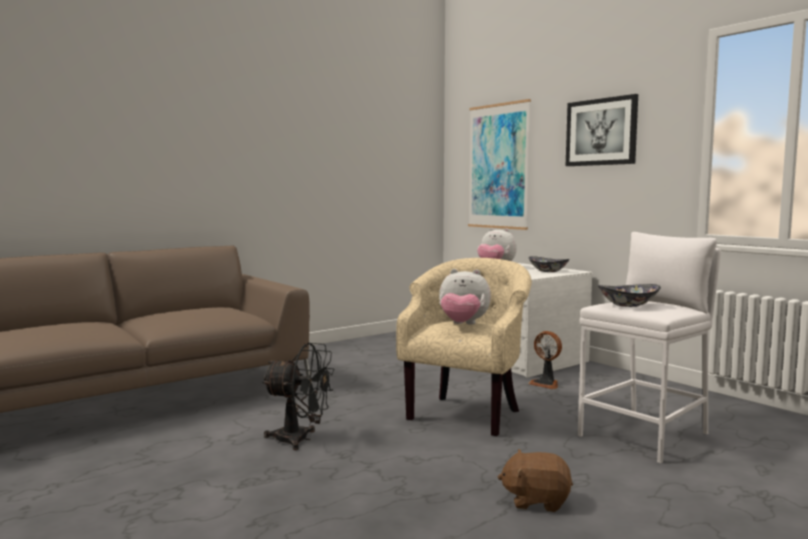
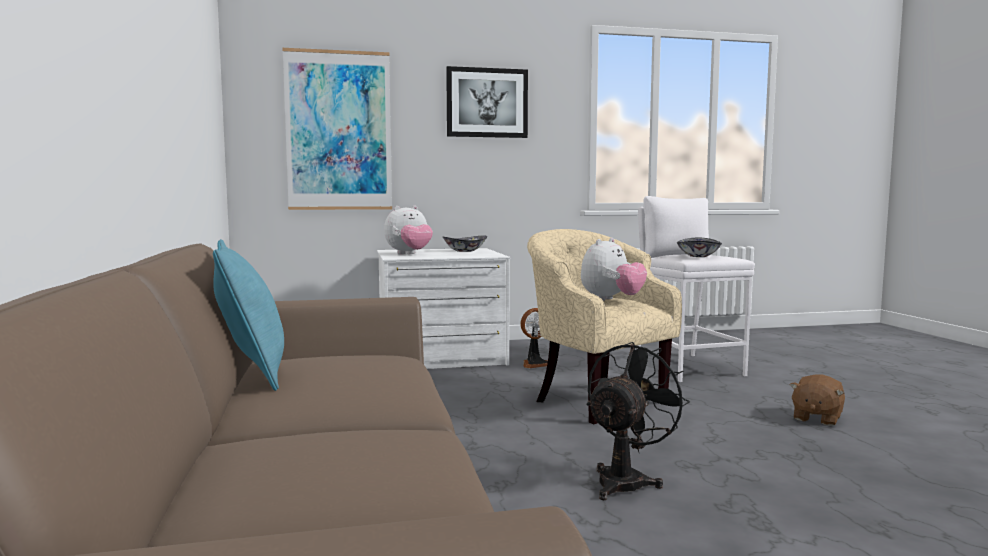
camera: 65 degrees left, 0 degrees up
(190, 307) = (252, 373): none -> turquoise pillow

